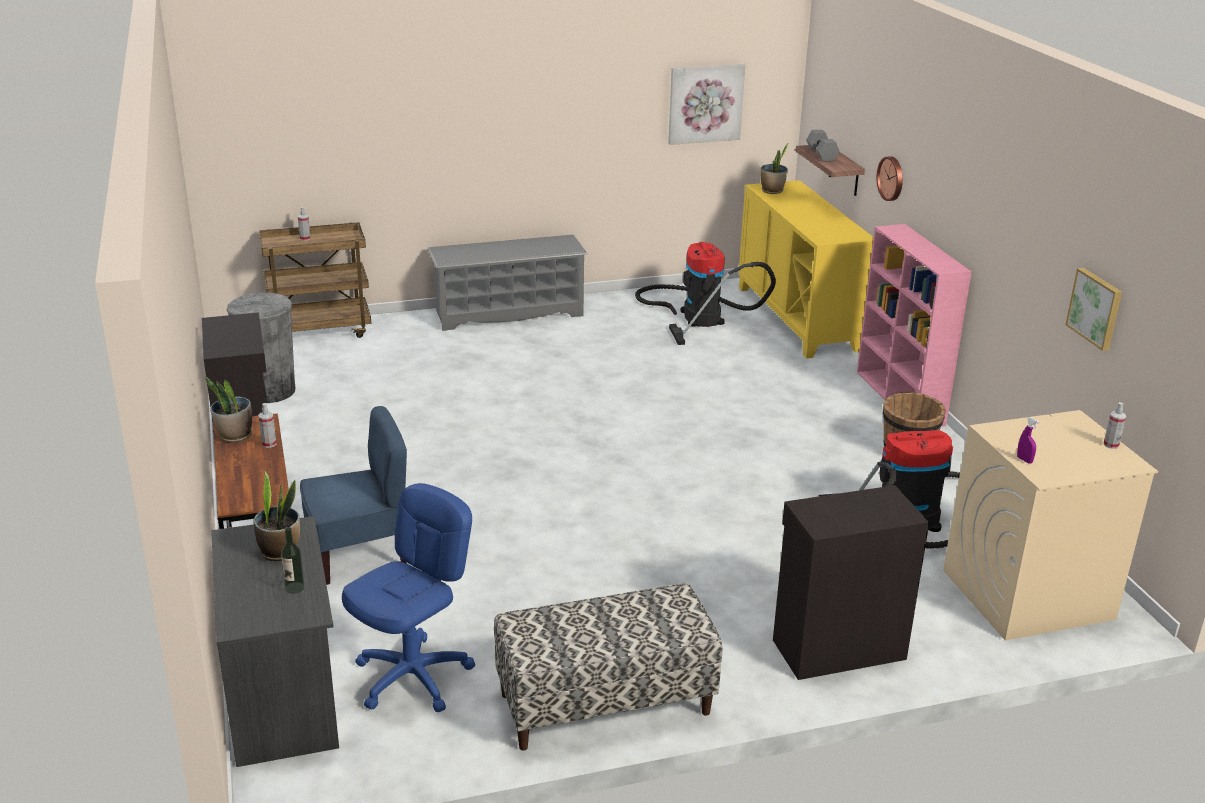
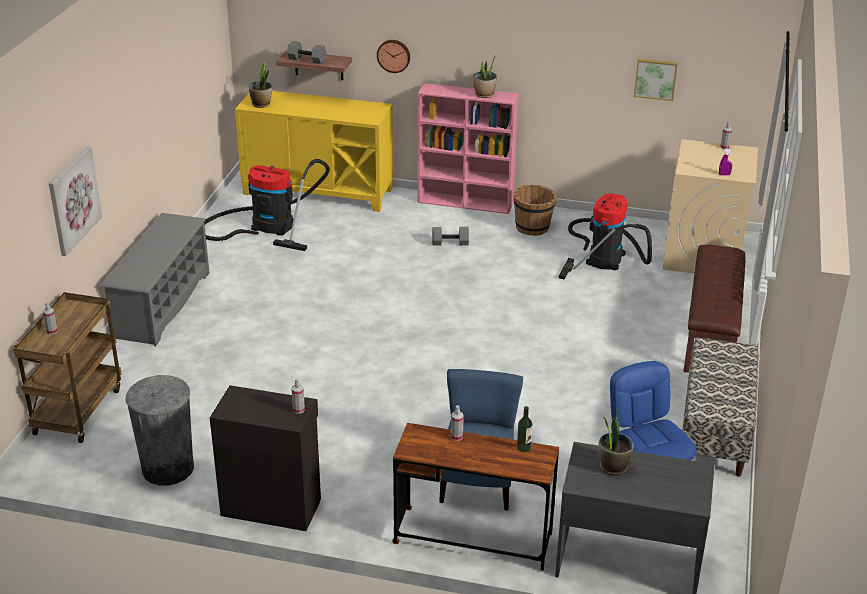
camera: 60 degrees left, 5 degrees up
(235, 436) = (430, 451): potted plant -> potted plant (484, 95)
(239, 349) = (298, 410): none -> spray bottle
(294, 587) = (663, 470): bottle -> bottle (523, 447)
(705, 103) = (195, 56): picture -> picture (73, 200)
(801, 413) = (450, 242): none -> grey dumbbell
(837, 648) = (712, 332): black cabinet -> brown bench

